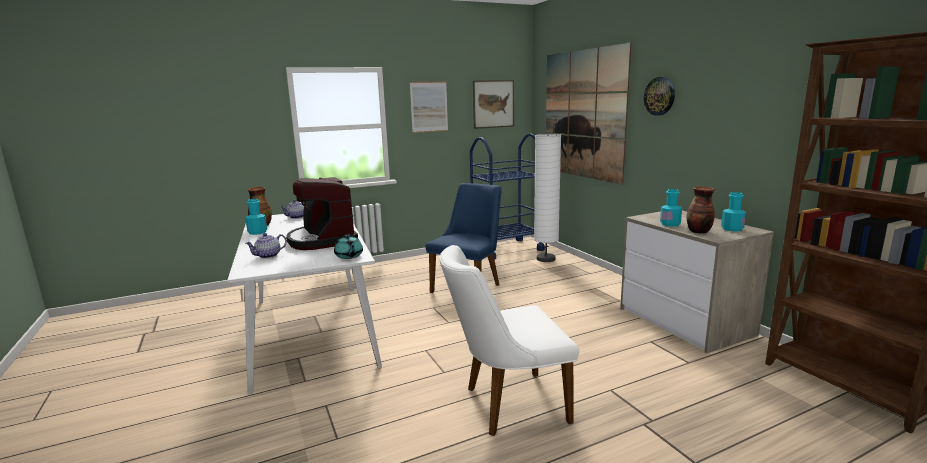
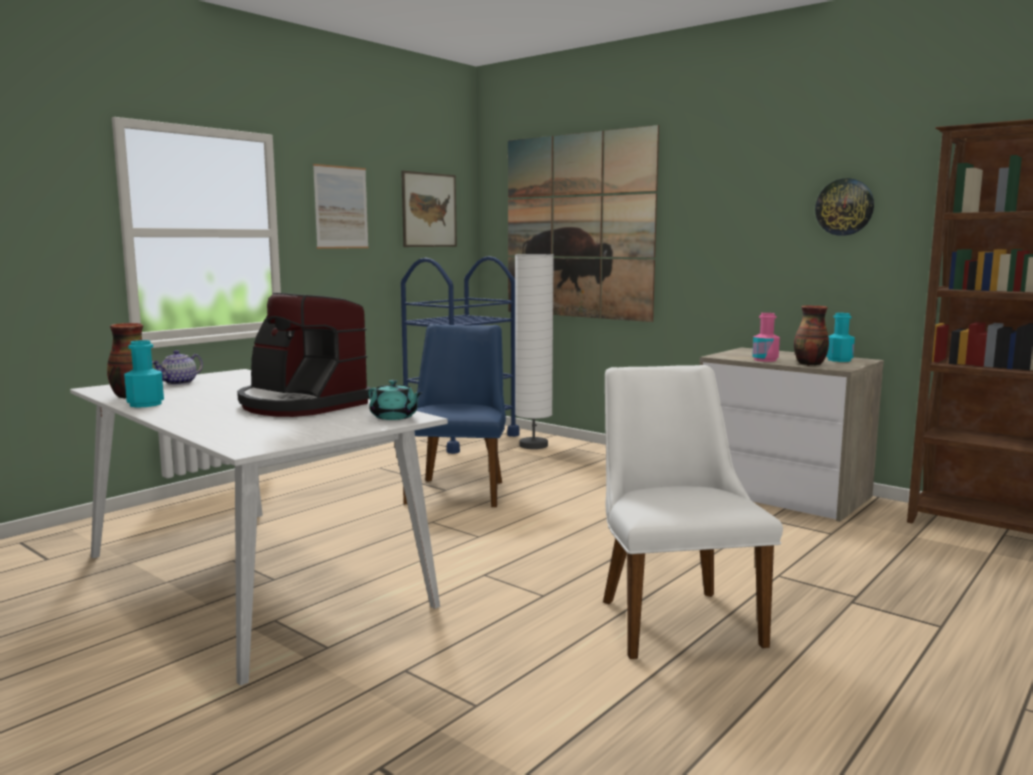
camera: 25 degrees left, 5 degrees down
(268, 256) = (244, 428): teapot -> none
(506, 404) = (672, 615): white chair -> white chair turned 120 degrees clockwise
(659, 96) = (707, 197): wall clock -> wall clock (844, 207)
(670, 224) = (765, 360): turquoise bottle -> pink bottle

